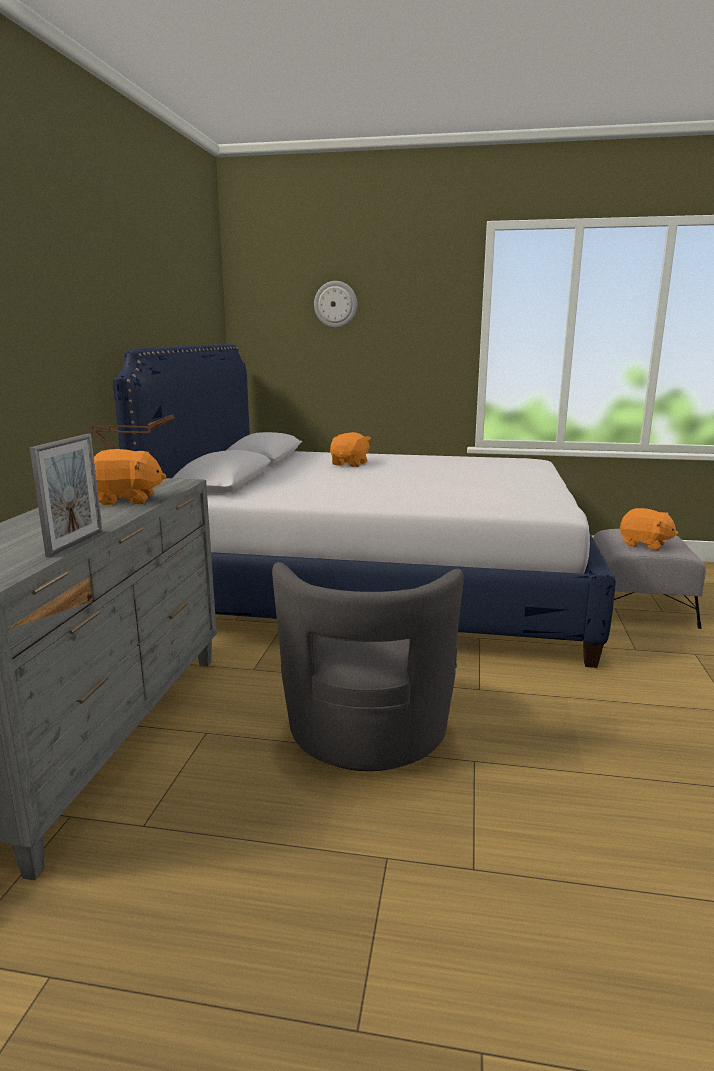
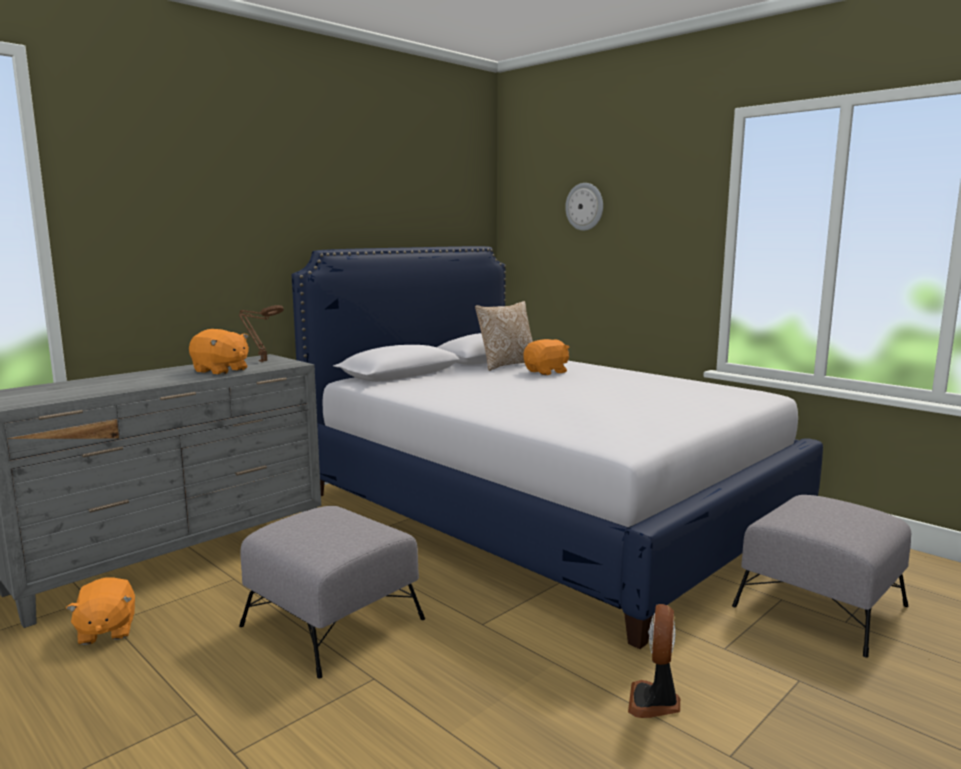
camera: 35 degrees right, 5 degrees down
(75, 543) = (109, 392): picture frame -> none
(300, 462) = (506, 365): none -> pillow
(366, 732) = (332, 622): grey armchair -> grey ottoman
(644, 544) = (809, 520): orange plush toy -> orange plush toy (106, 631)
(655, 697) = (655, 702): none -> fan

